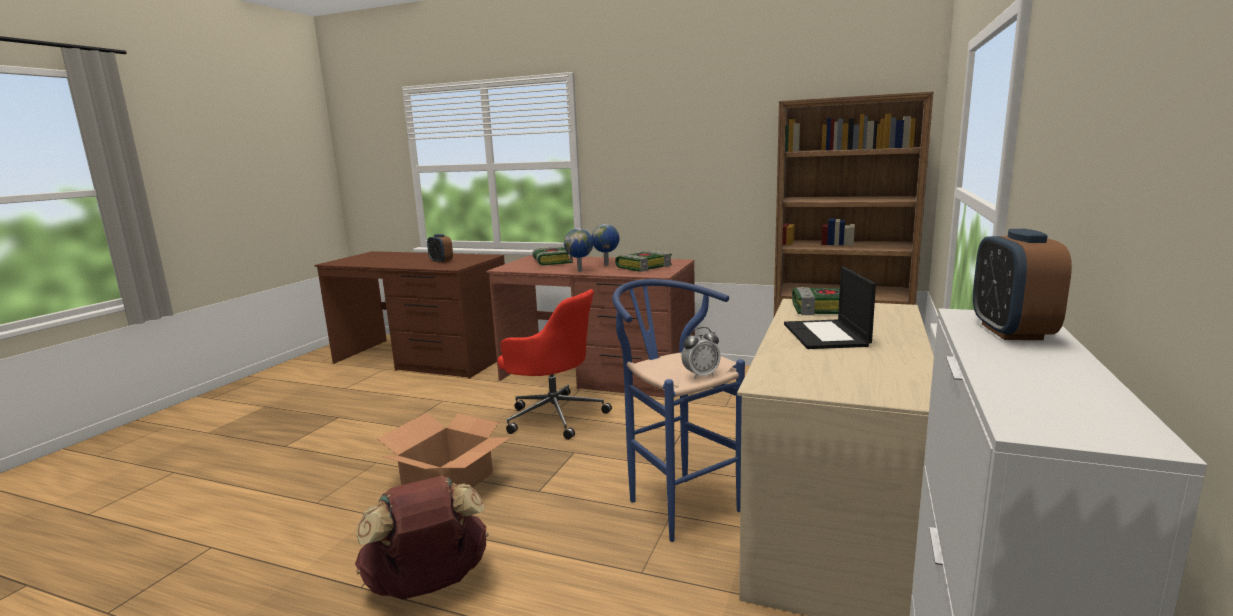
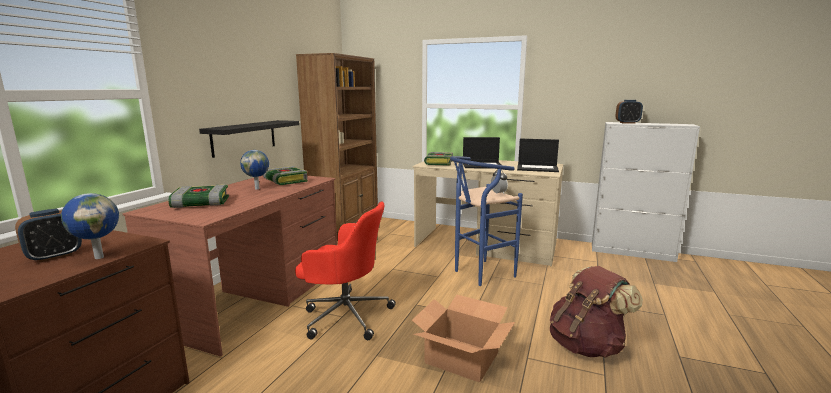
camera: 90 degrees left, 0 degrees up
(554, 416) = (345, 315): red office chair -> red office chair turned 75 degrees clockwise
(580, 271) = (272, 194): globe -> globe (99, 257)
(681, 213) = (244, 137): none -> black shelf
(831, 377) = (537, 168): none -> laptop

